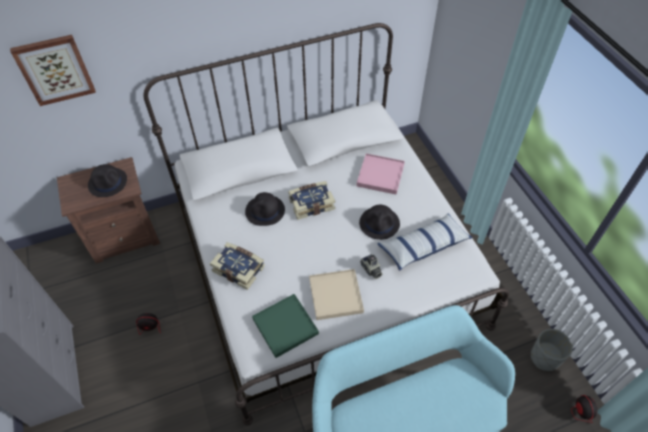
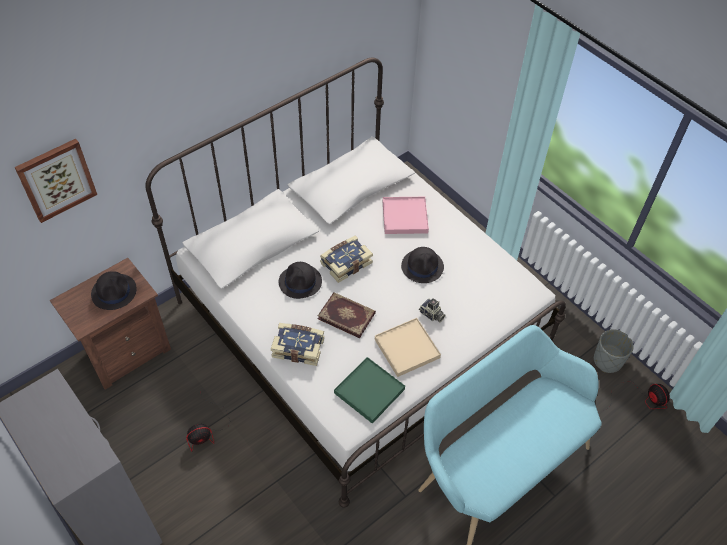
camera: 20 degrees left, 0 degrees up
(293, 251) = (347, 315): none -> book
(423, 246) = (473, 279): pillow -> none

